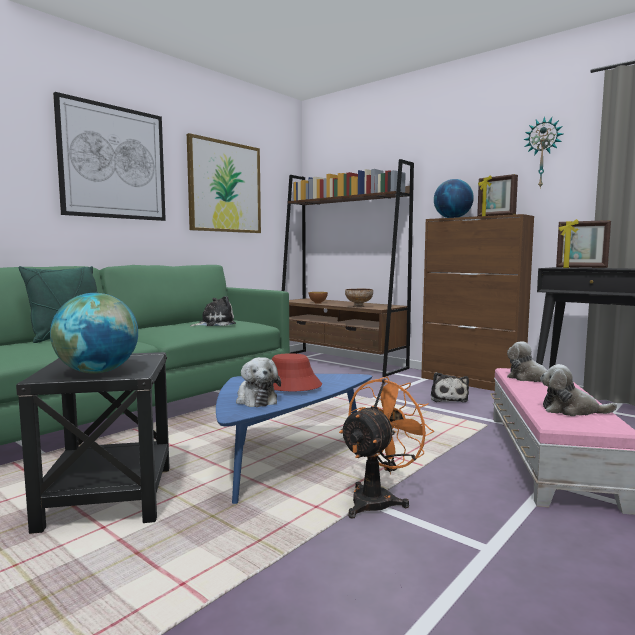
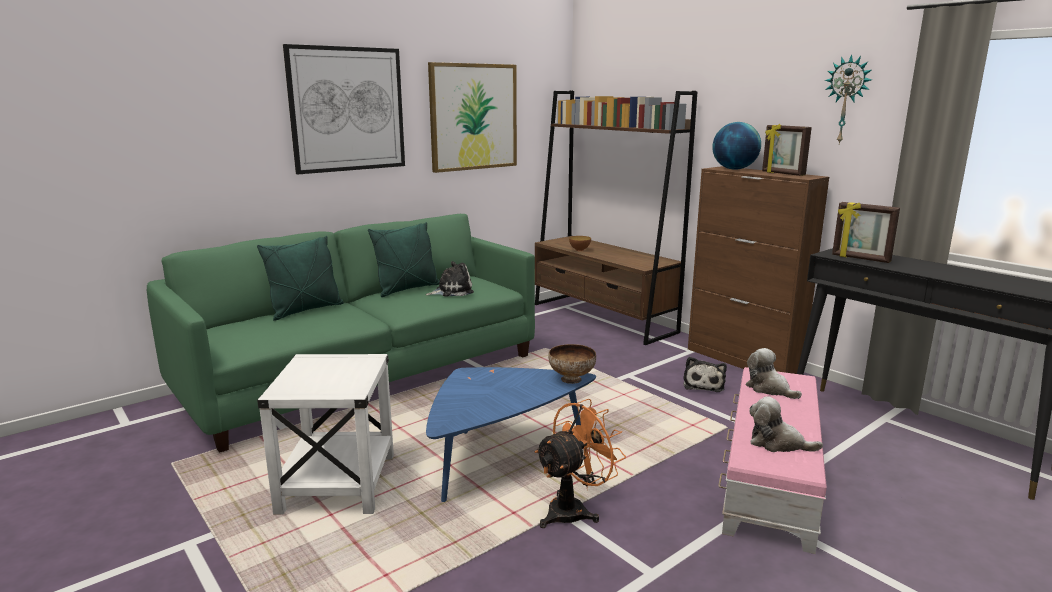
camera: 10 degrees right, 10 degrees up
(98, 372) = (323, 386): globe -> none
(108, 497) = (338, 483): black side table -> white side table
(170, 324) = (407, 289): none -> green pillow
(255, 399) = (468, 406): plush toy -> none
(290, 385) = (507, 387): red hat -> none
(359, 306) = (623, 261): bowl -> bowl (571, 379)

